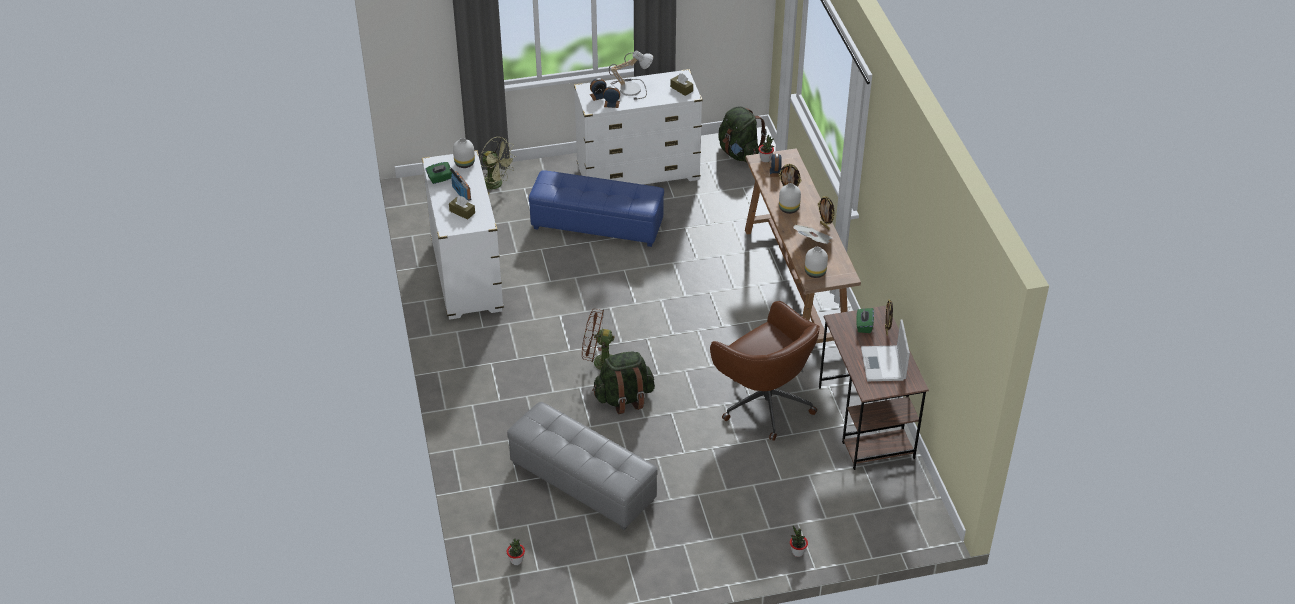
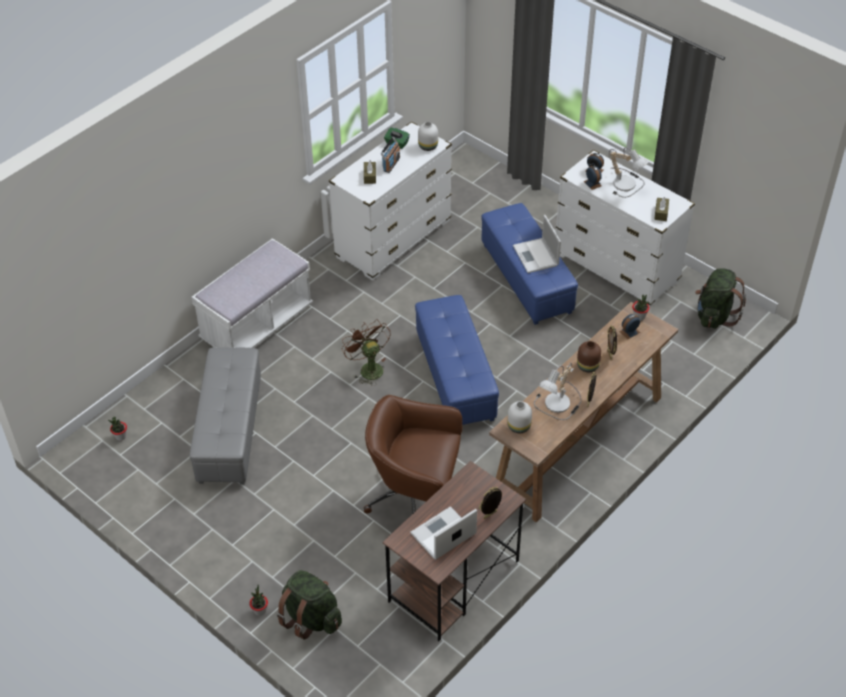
camera: 55 degrees right, 5 degrees up
(473, 407) = (257, 324): none -> white bench
(496, 184) = (513, 196): green fan -> none
(611, 192) = (536, 256): none -> laptop
(624, 398) = (341, 405): green backpack -> green backpack (311, 618)
(661, 317) = (456, 376): none -> blue ottoman
(764, 403) = (415, 497): brown office chair -> brown office chair turned 90 degrees clockwise
(789, 208) = (588, 366): white vase -> brown vase
(813, 242) = (558, 405): newspaper -> table lamp
(864, 326) = (481, 495): green tissue box -> none

